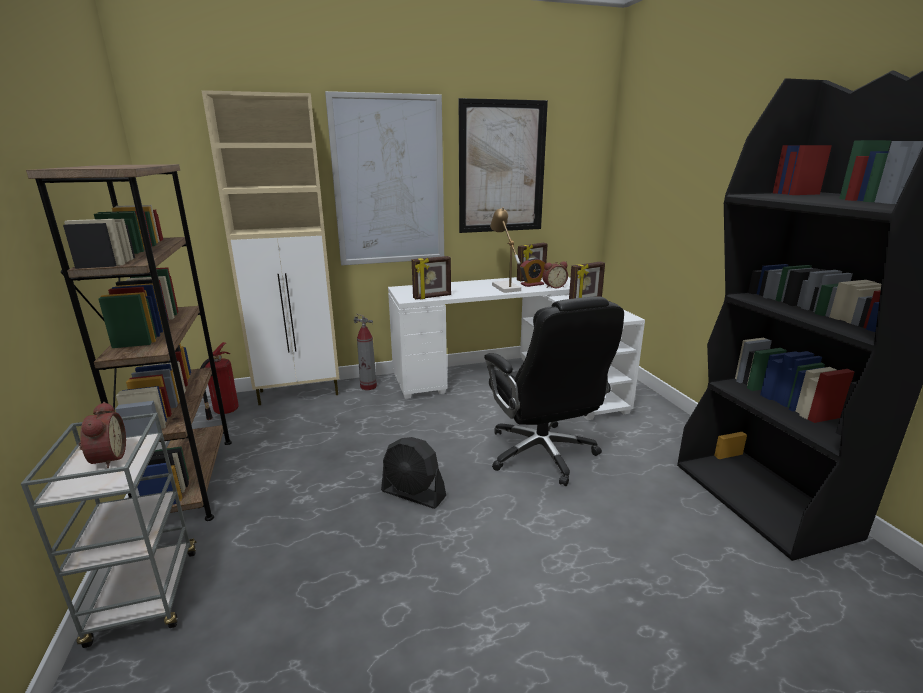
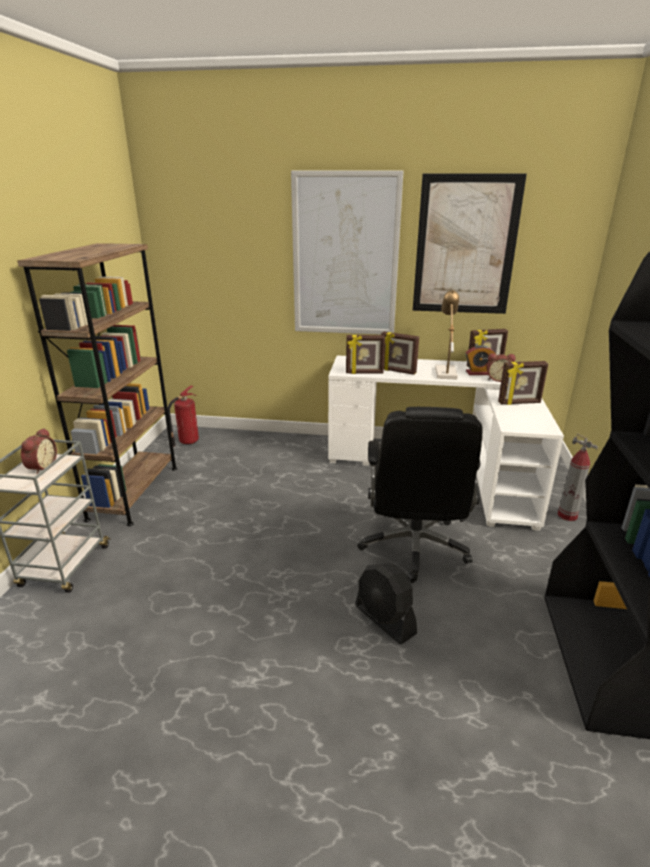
camera: 25 degrees right, 5 degrees up
(300, 393) = (250, 438): beige cabinet -> none
(368, 386) = (307, 444): fire extinguisher -> fire extinguisher (567, 515)
(413, 494) = (278, 549): black fan -> black fan (385, 620)
(461, 292) = (397, 371): none -> picture frame

